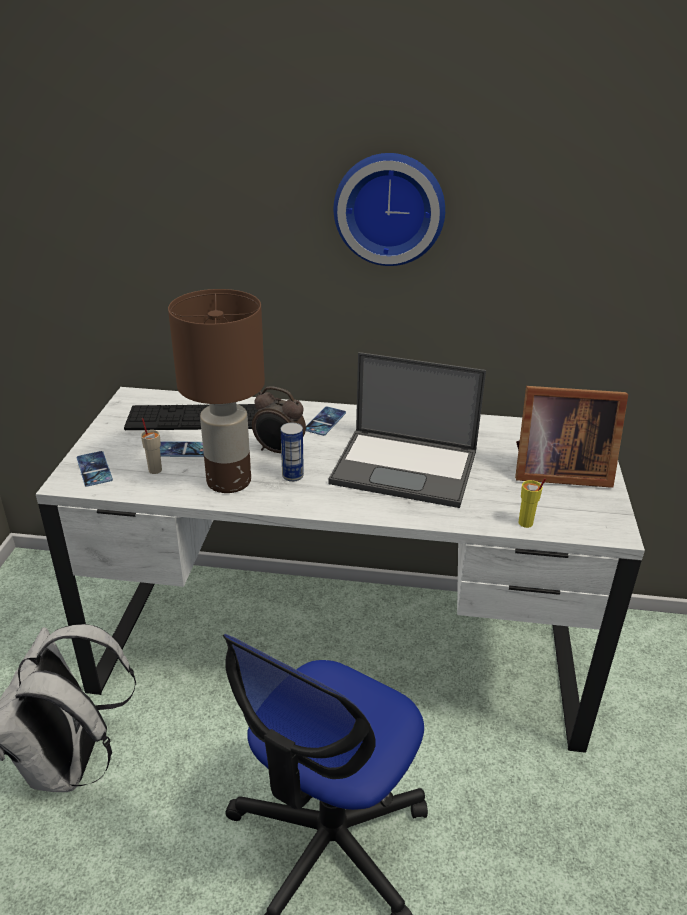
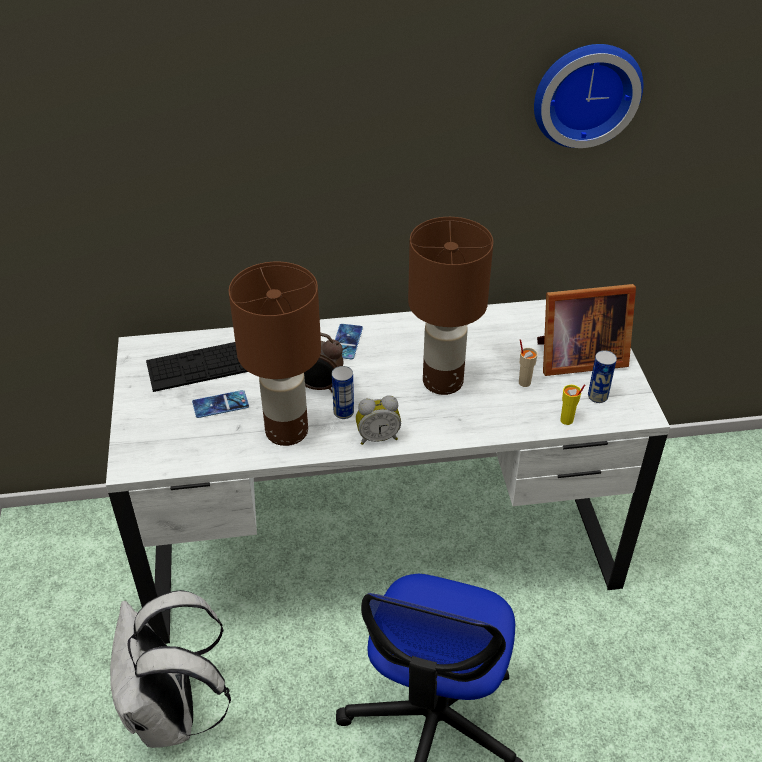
camera: 15 degrees left, 10 degrees up
(94, 469) = (148, 444): phone -> none
(155, 470) = (209, 432): beige cup -> beige cup (524, 382)
(316, 502) = (377, 437): none -> alarm clock
(389, 208) = (391, 134): wall clock -> wall clock (585, 92)
(406, 467) = (443, 381): laptop -> brown table lamp
(568, 508) = (597, 396): none -> can

